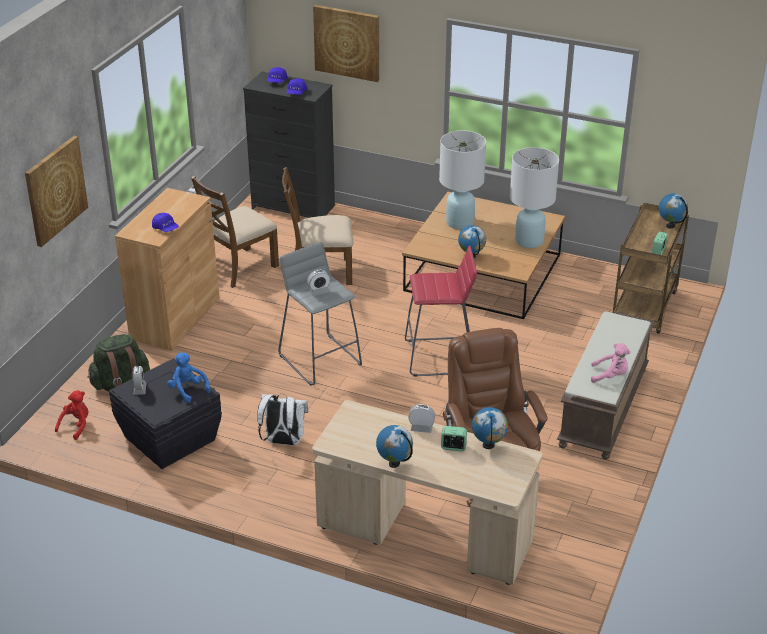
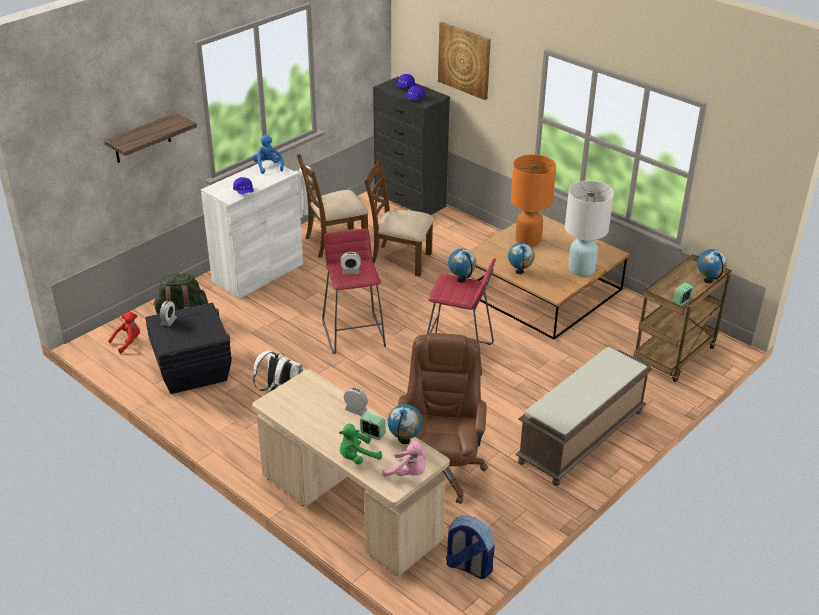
camera: 20 degrees right, 0 degrees up
(55, 190) = (142, 139): picture -> shelf
(175, 318) = (258, 273): brown cabinet -> white cabinet
(187, 390) = (205, 331): blue plush toy -> blue plush toy (268, 166)
(320, 359) = (354, 334): grey stool -> red stool
(394, 463) = (312, 435): globe -> globe (461, 279)
(453, 473) = (357, 457): none -> green plush toy
(459, 222) = (528, 240): white table lamp -> orange table lamp
(570, 557) = (468, 566): none -> backpack
(610, 376) = (576, 407): pink plush toy -> pink plush toy (408, 473)

